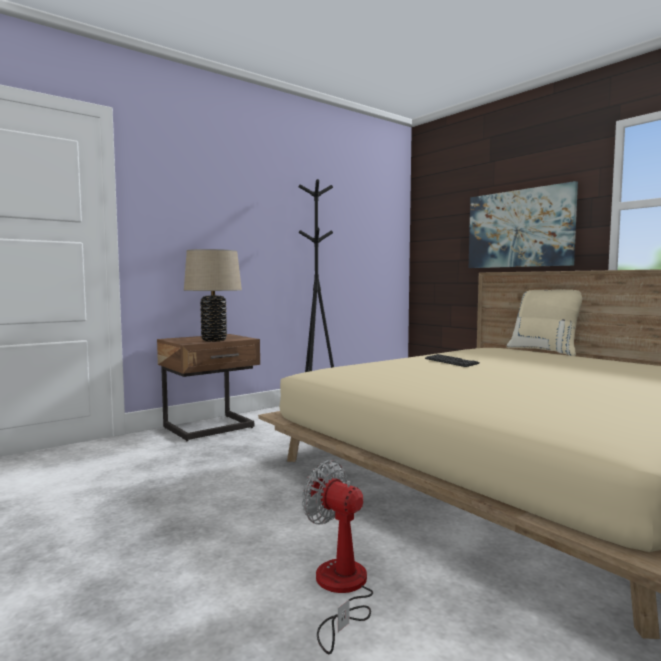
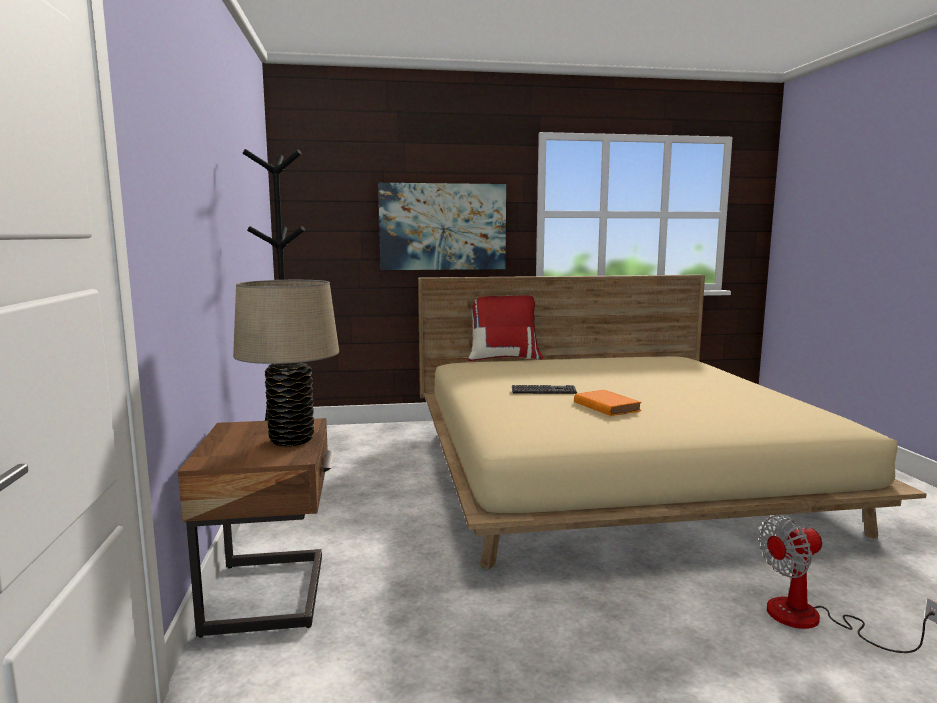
camera: 60 degrees left, 5 degrees up
(443, 374) = (605, 406): none -> orange book
(545, 351) = (503, 358): beige pillow -> red pillow

